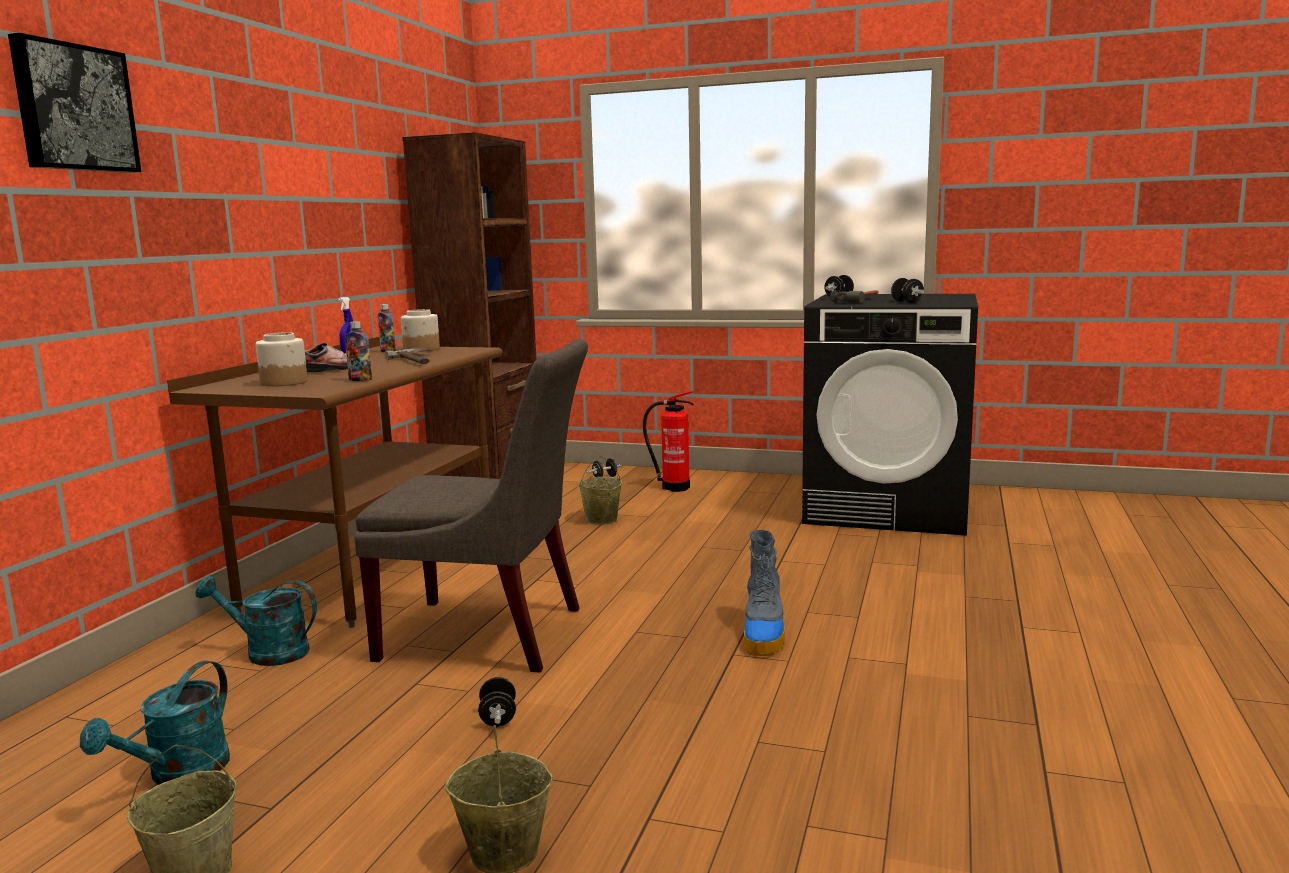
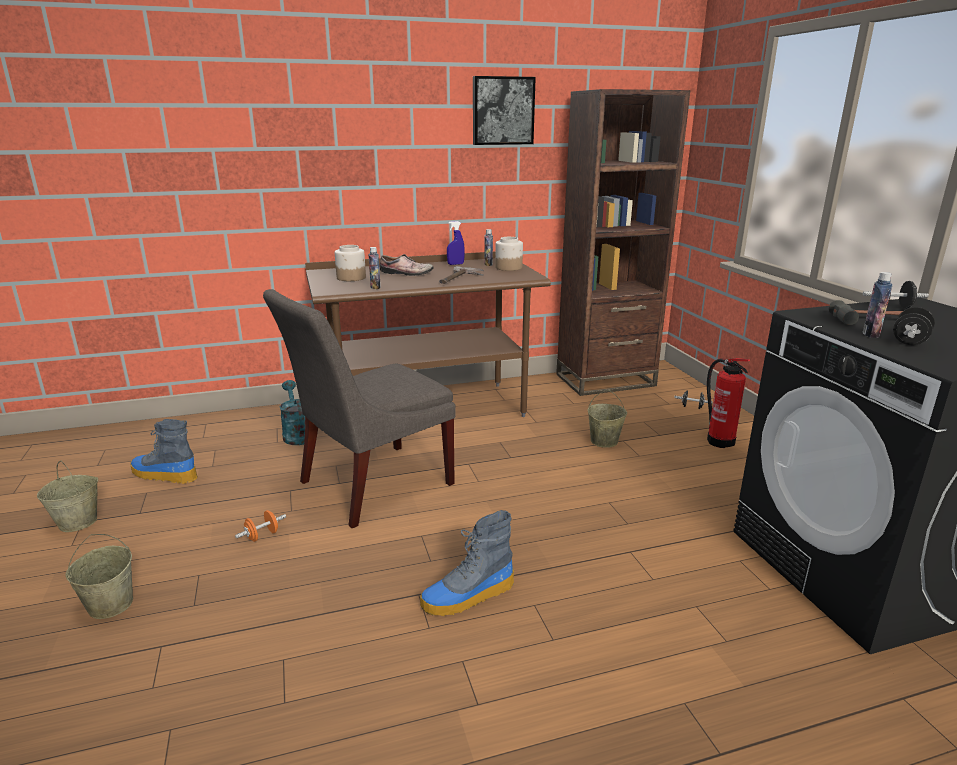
camera: 55 degrees right, 10 degrees up
(73, 108) = (254, 98): picture -> picture (502, 111)
(179, 775) = (163, 475): turquoise watering can -> boot
(490, 635) = (370, 485): grey chair -> grey chair turned 75 degrees clockwise
(498, 718) = (262, 535): black dumbbell -> orange dumbbell
(884, 303) = (870, 334): none -> bottle

